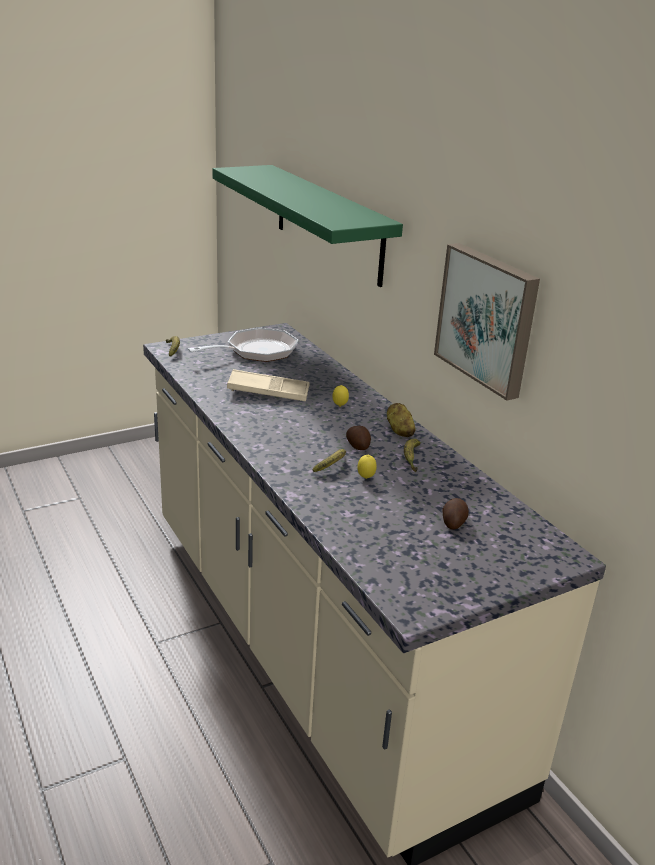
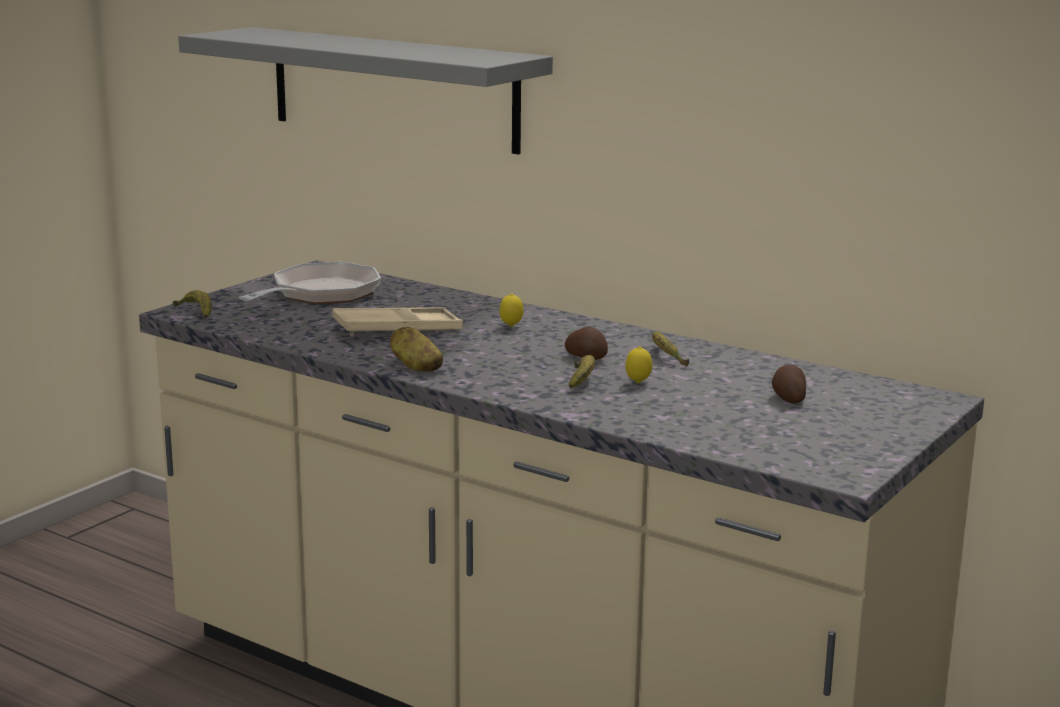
camera: 25 degrees left, 10 degrees down
(328, 223) = (392, 88): green shelf -> grey shelf
(399, 430) = (616, 334): potato -> potato (415, 367)
(488, 318) = (730, 145): picture -> none

